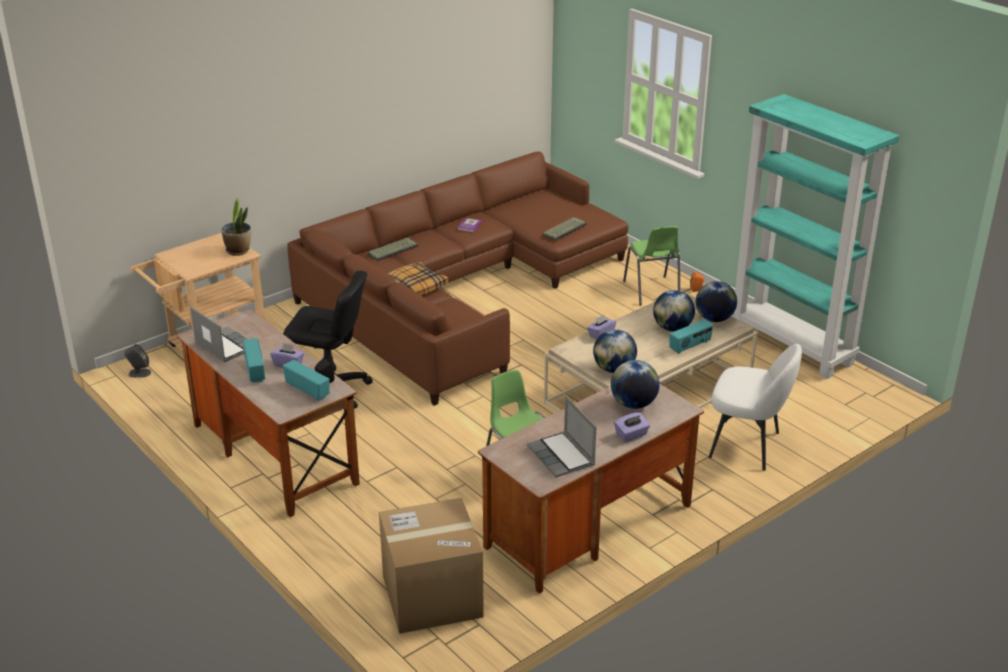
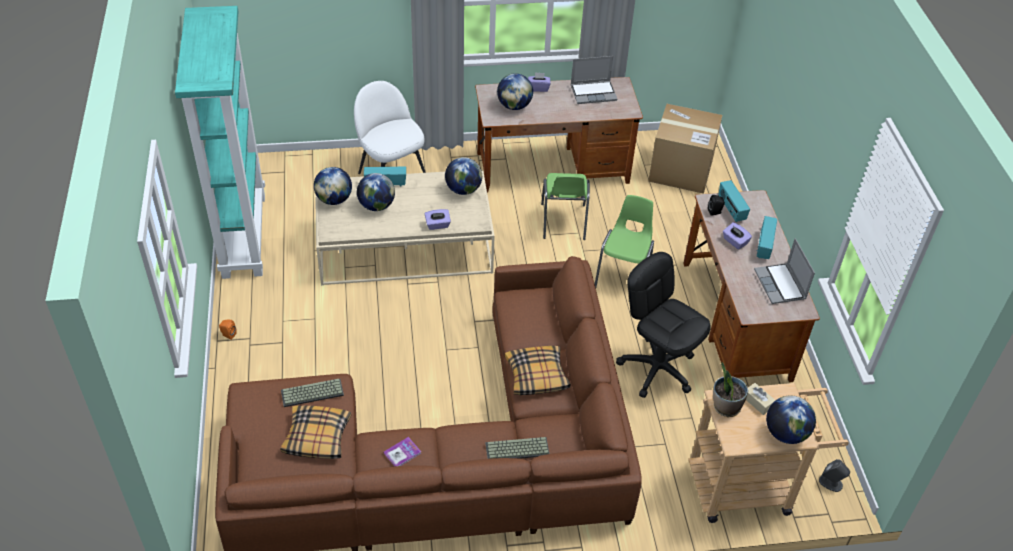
camera: 150 degrees left, 15 degrees up
(184, 252) = (785, 433): none -> globe
(213, 260) = (757, 402): none -> beige tissue box
(533, 215) = (317, 438): none -> pillow
(562, 456) = (594, 93): laptop -> laptop turned 75 degrees clockwise
(651, 291) = (269, 354): green chair -> green chair (624, 276)

